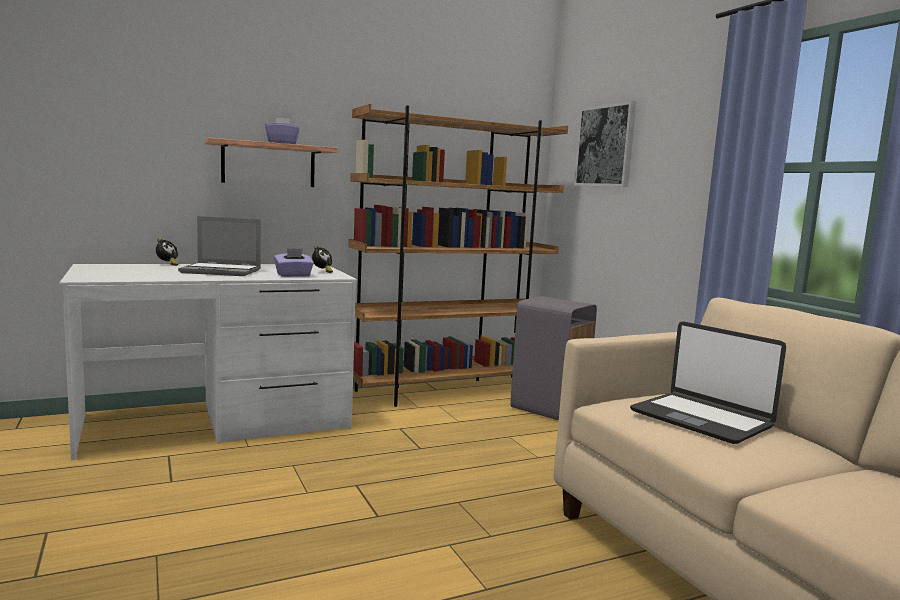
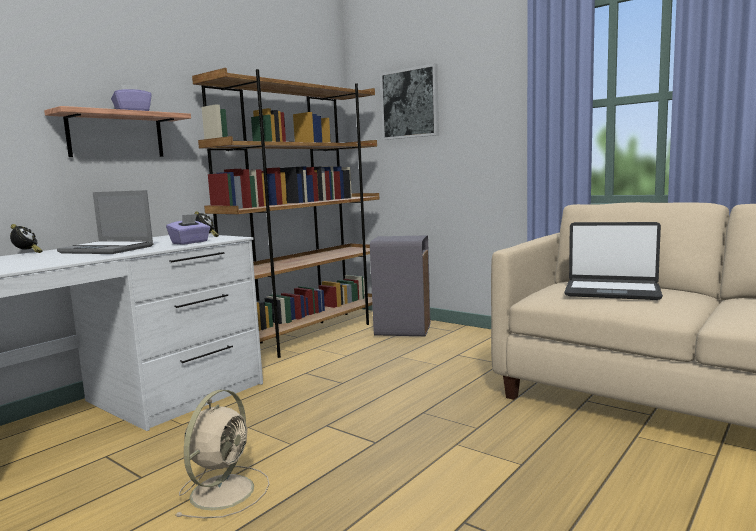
camera: 25 degrees left, 0 degrees up
(212, 514) = (224, 490): none -> beige fan
(222, 271) = (109, 249): laptop -> laptop turned 45 degrees clockwise

